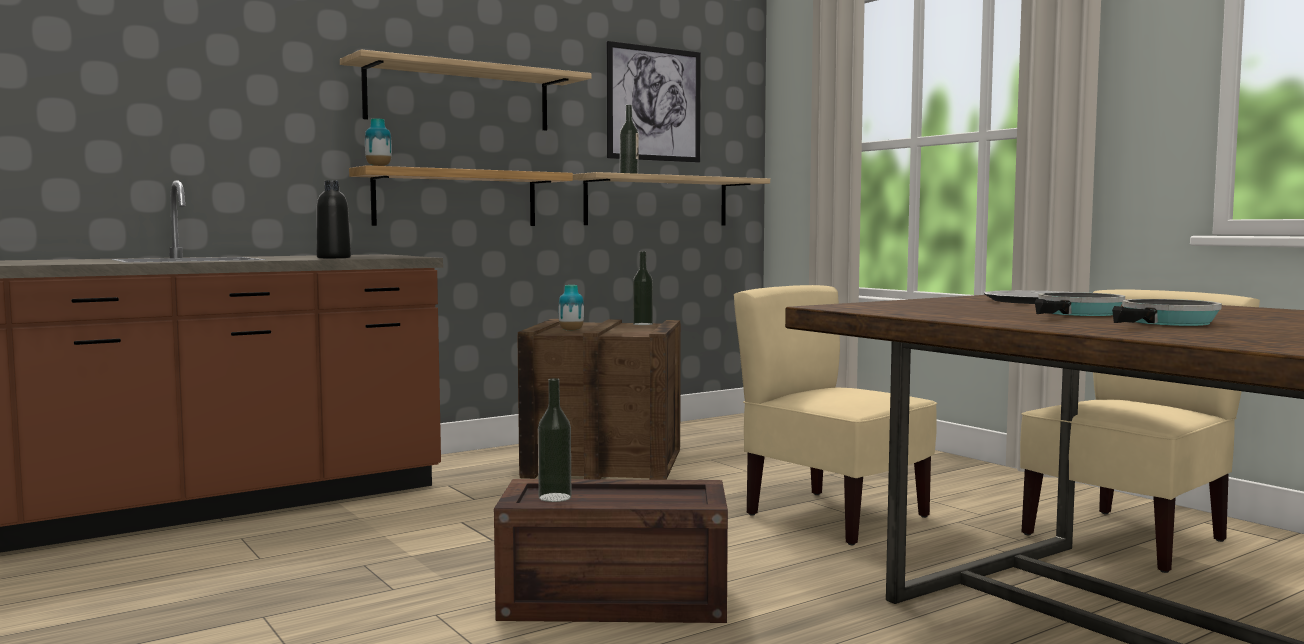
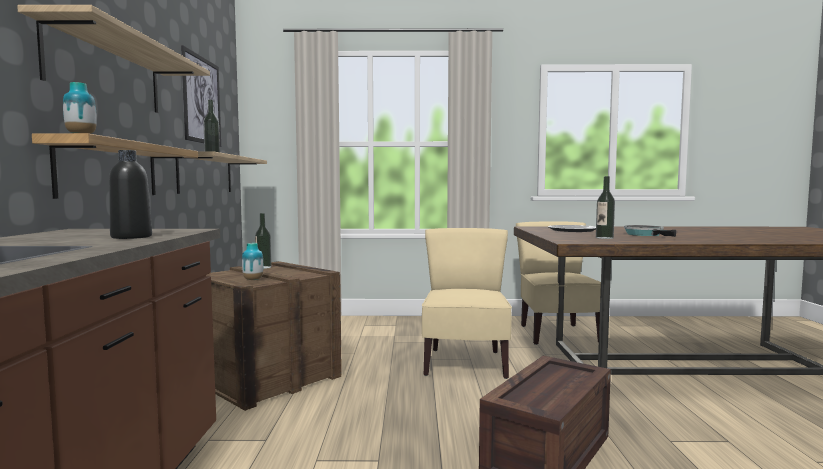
camera: 55 degrees left, 0 degrees up
(555, 497) = (533, 399): bottle -> bottle (604, 238)
(834, 517) = (465, 363): beige chair -> beige chair turned 105 degrees clockwise
(1166, 322) = (697, 236): frying pan -> none

